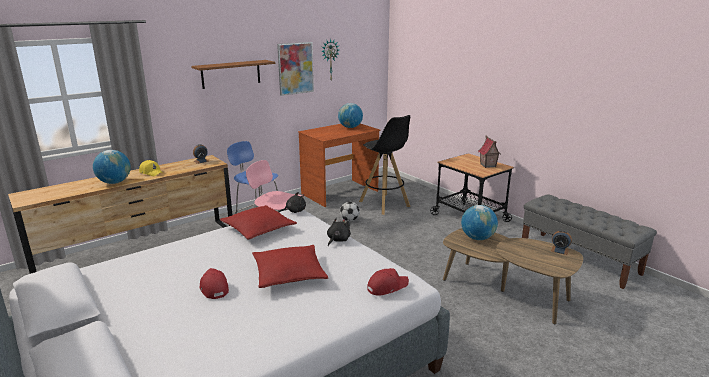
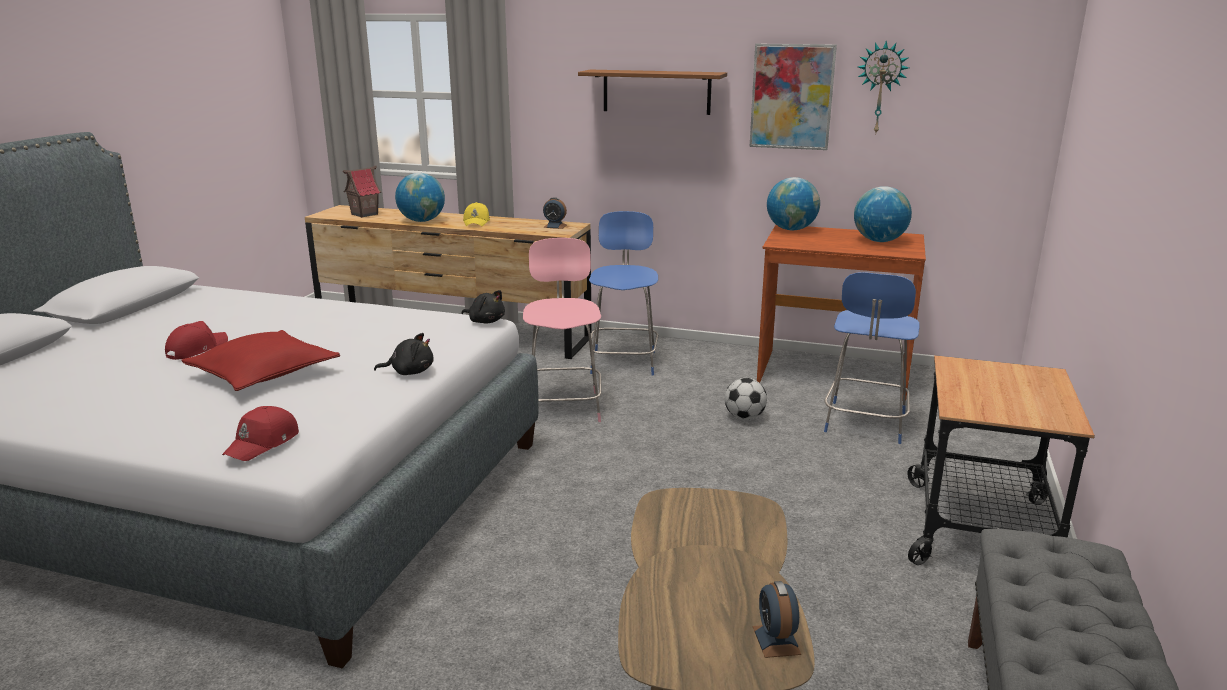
camera: 55 degrees right, 0 degrees up
(258, 229) = (395, 321): red pillow -> none
(384, 204) = (864, 424): black stool -> blue chair
(387, 286) = (263, 443): red cap -> red cap turned 90 degrees clockwise
(477, 238) = (723, 523): globe -> globe (791, 229)
(487, 165) = (1029, 405): toy house -> toy house (364, 214)

